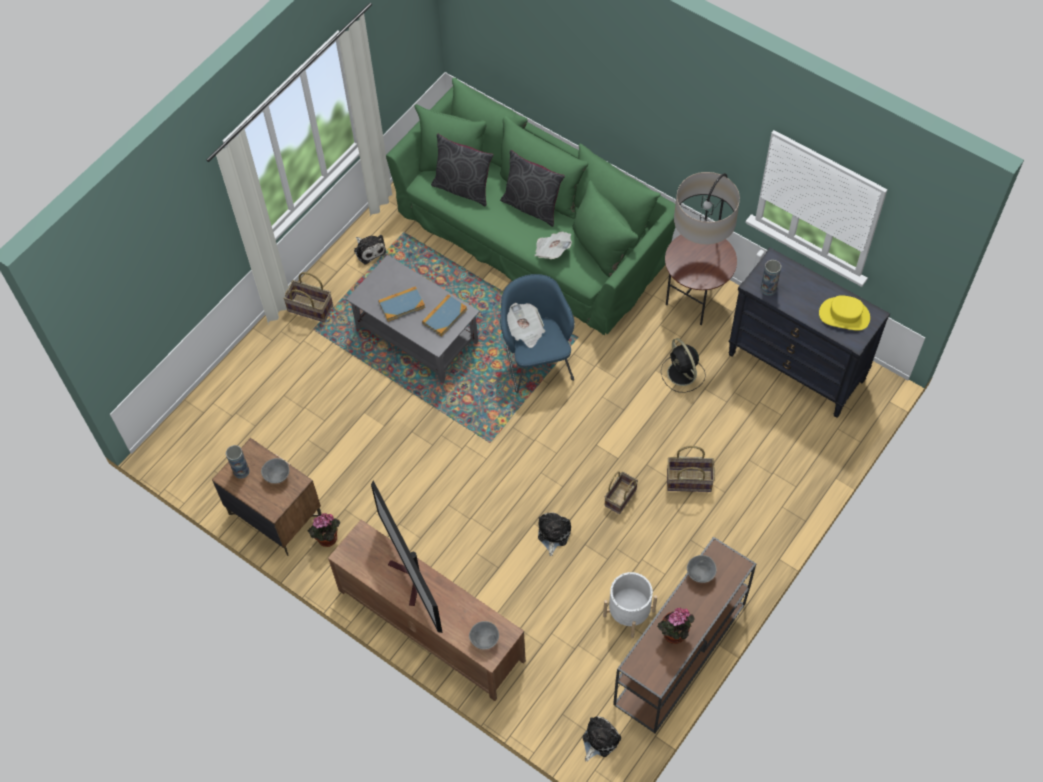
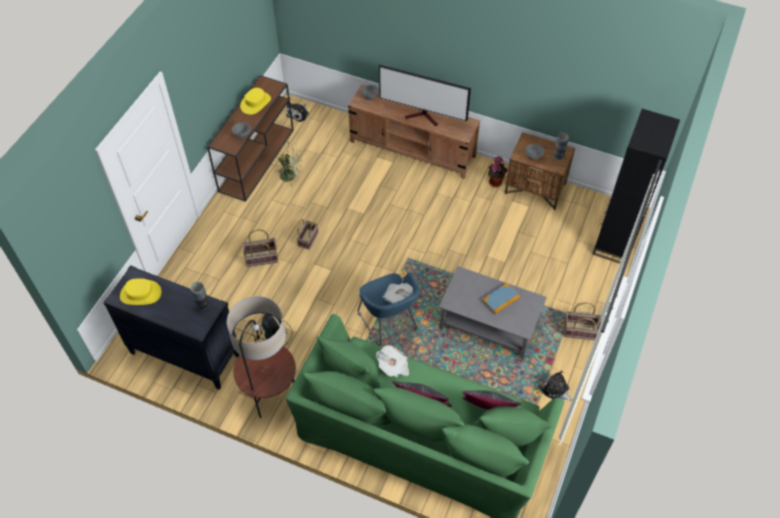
camera: 165 degrees right, 5 degrees down
(206, 413) = (615, 241): none -> black bookcase
(411, 580) = (424, 117): television -> television turned 150 degrees clockwise
(444, 316) = (464, 297): book -> none
(553, 534) = (349, 209): plush toy -> none
(629, 613) = (291, 175): white planter -> green fan
(674, 636) = (255, 103): potted plant -> yellow hat

